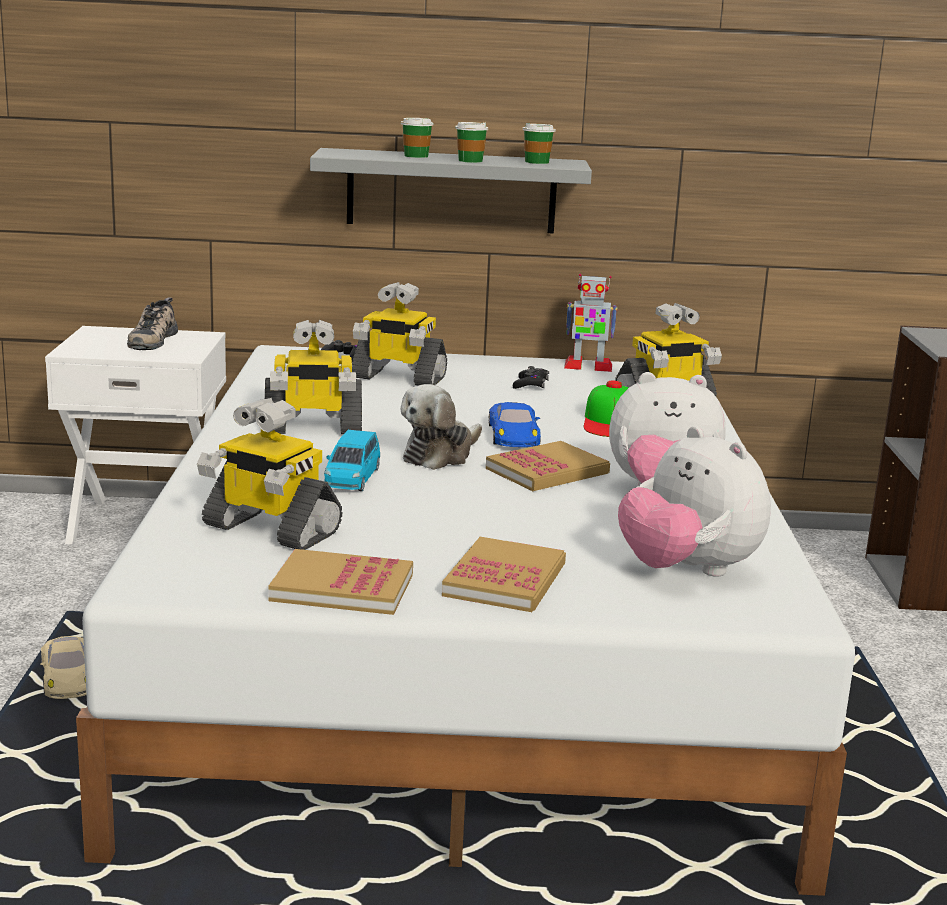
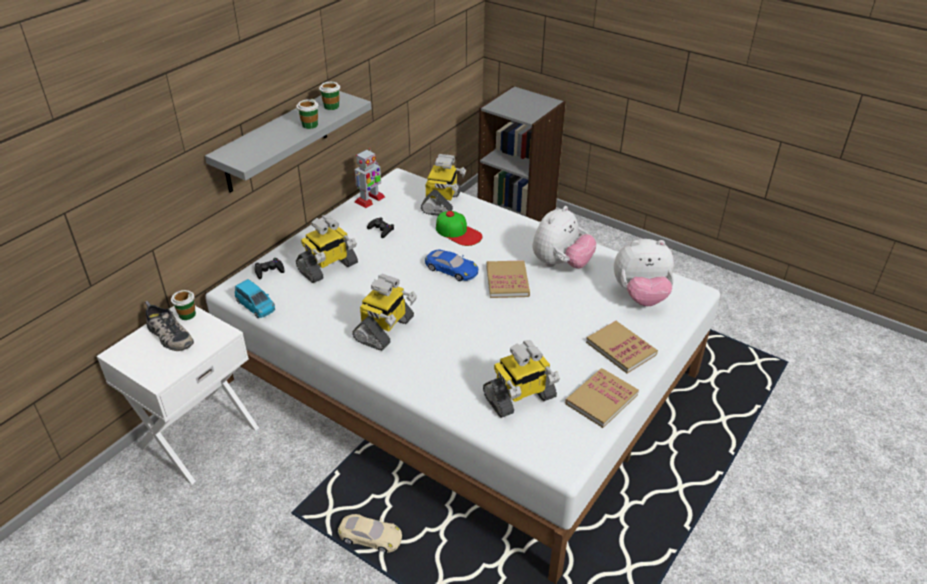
camera: 55 degrees left, 20 degrees up
(352, 478) = (471, 345): blue toy car -> blue toy car (256, 306)
(416, 156) = (275, 135): cup -> cup (187, 314)
(440, 455) = (461, 304): plush toy -> none

